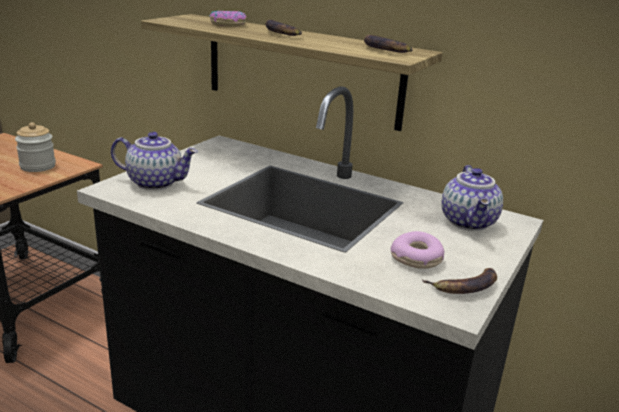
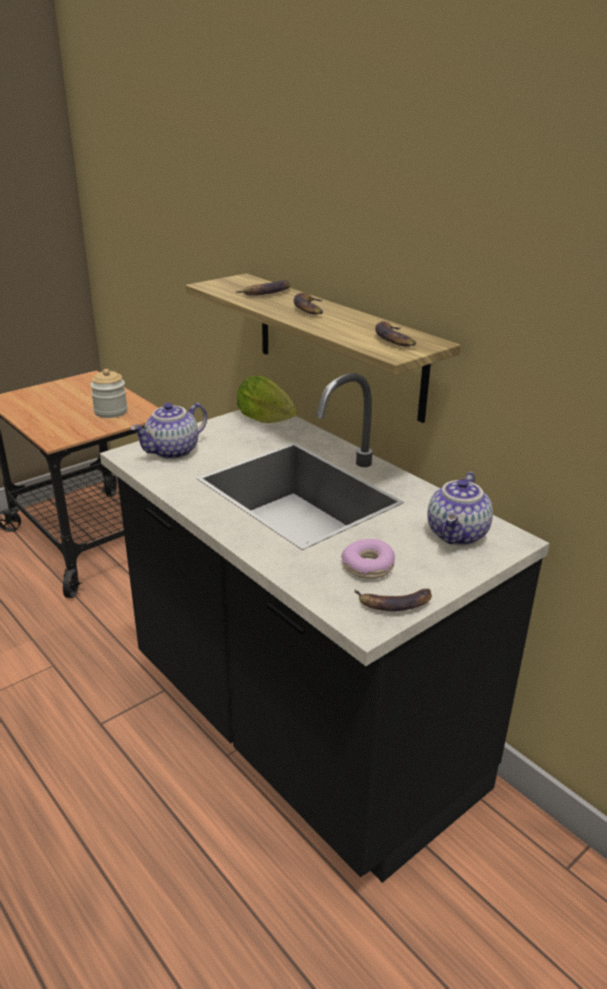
camera: 20 degrees right, 5 degrees up
(156, 182) = (173, 452): teapot -> teapot turned 105 degrees clockwise
(228, 24) = (266, 292): donut -> banana
(233, 151) = (268, 421): none -> lettuce

